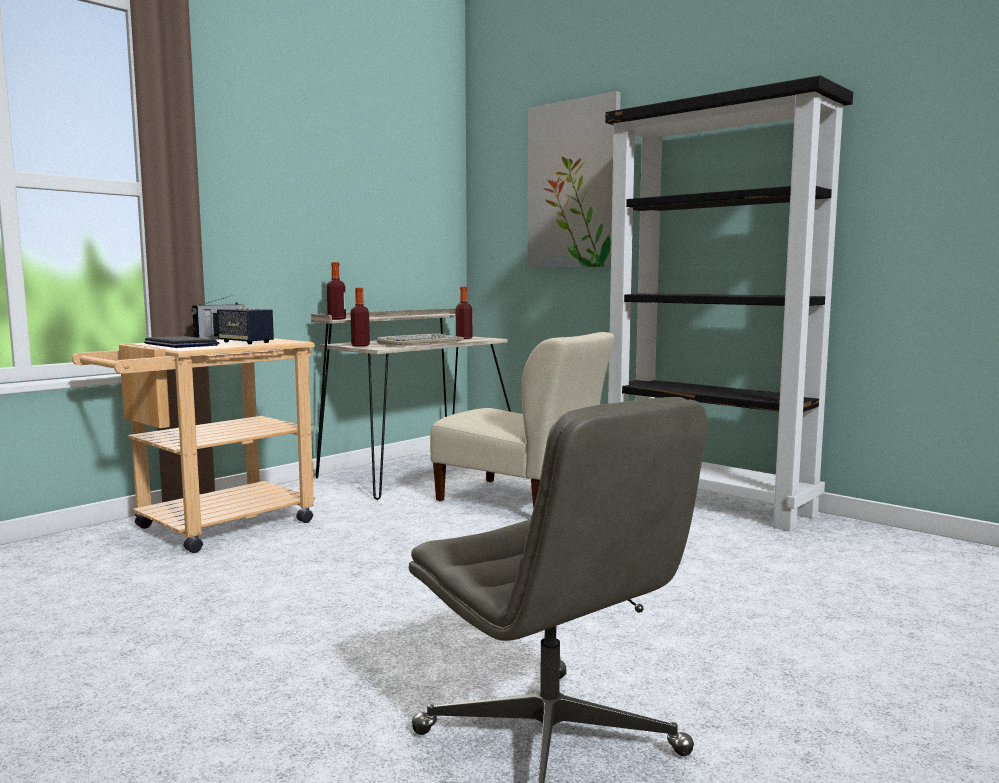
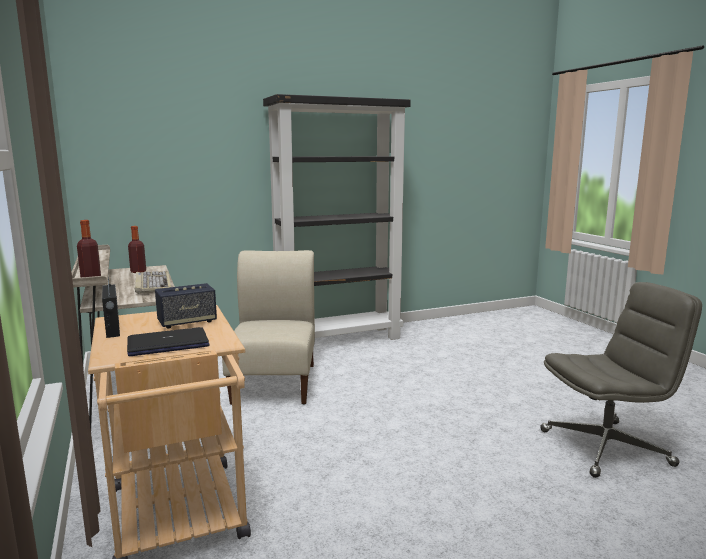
camera: 65 degrees left, 5 degrees up
(360, 345) = (132, 299): bottle -> none
(520, 501) = (275, 381): beige chair -> beige chair turned 60 degrees counterclockwise
(573, 185) = (195, 136): picture -> none

